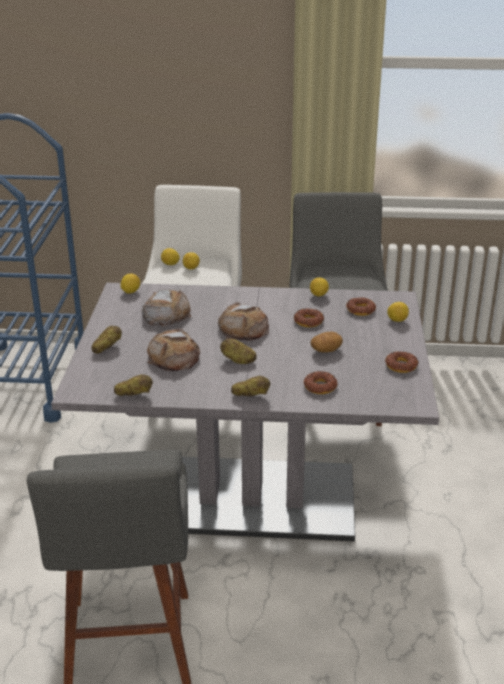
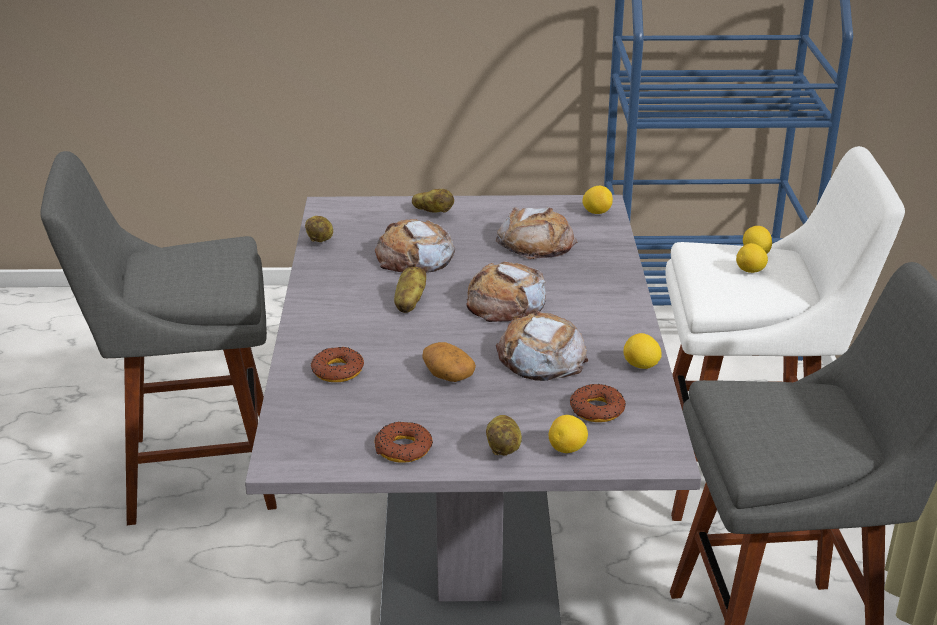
camera: 85 degrees right, 0 degrees up
(251, 395) = (315, 317): potato -> potato (504, 448)
(308, 321) = (540, 357): donut -> bread

